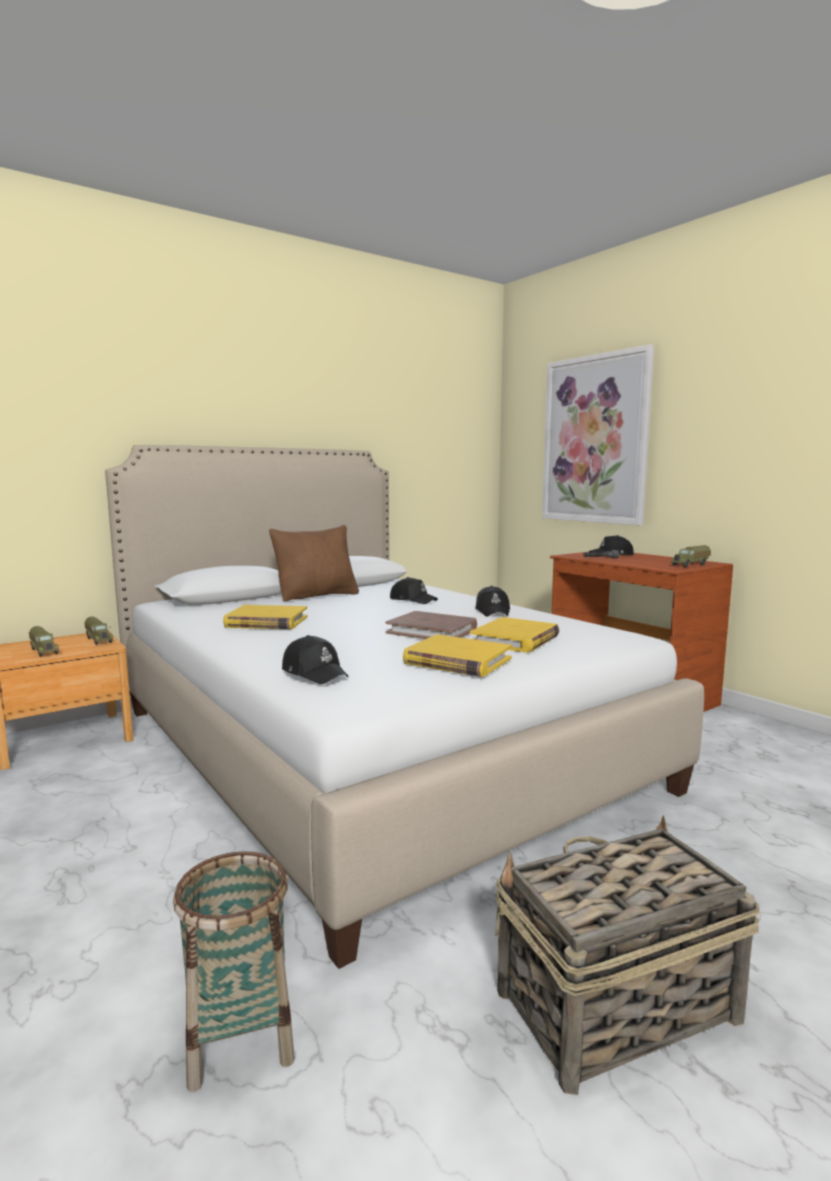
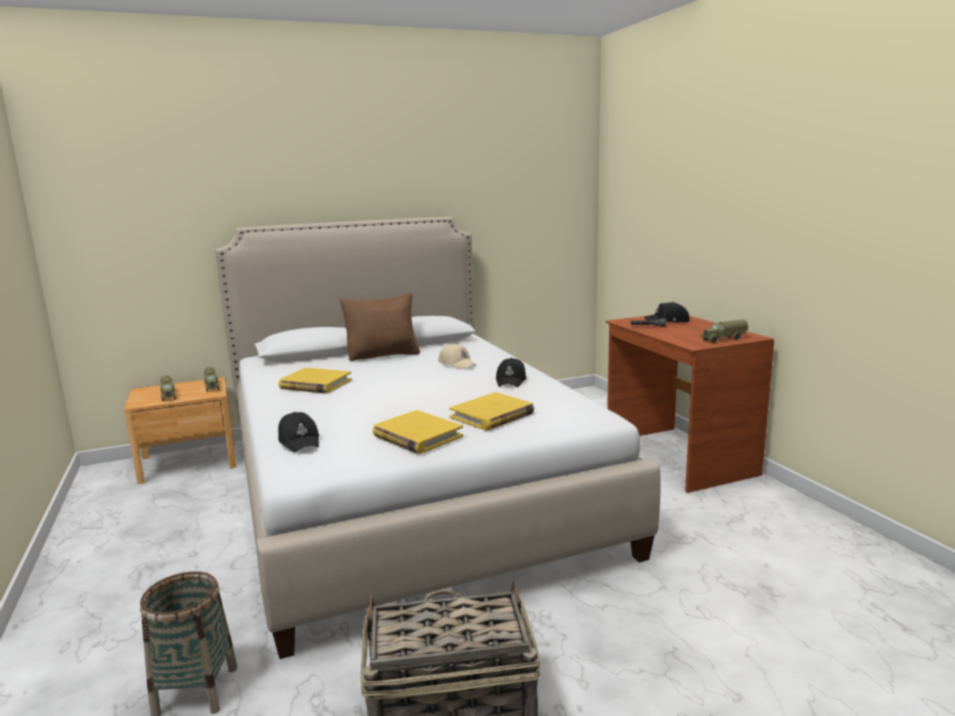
camera: 15 degrees right, 5 degrees up
(413, 600) = (457, 364): black cap -> beige cap
(432, 631) = (433, 402): brown book -> none
(595, 440) = (670, 201): picture -> none

